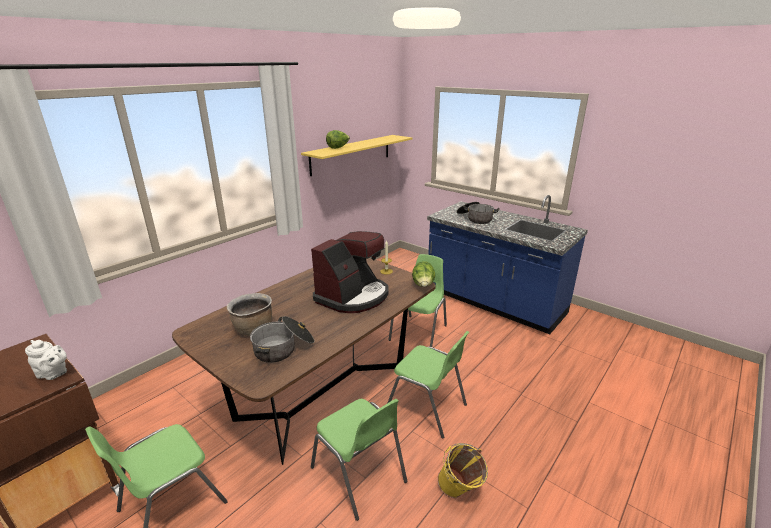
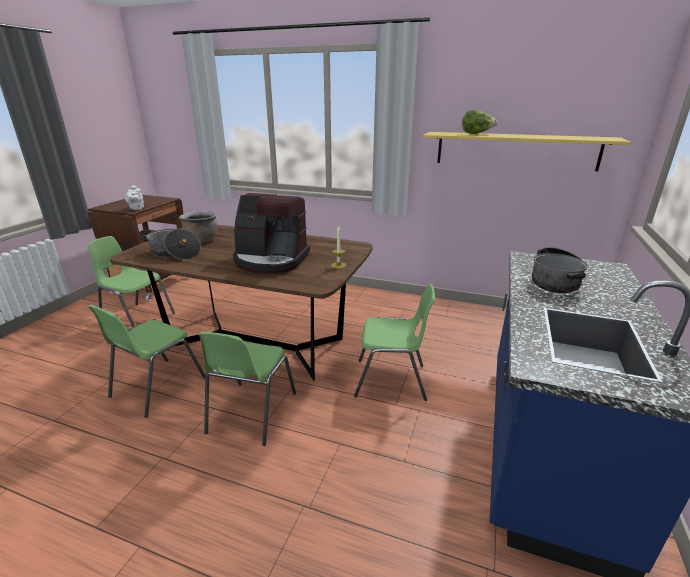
camera: 70 degrees right, 0 degrees up
(423, 286) = (315, 288): lettuce -> none
(460, 493) = (127, 459): yellow bucket -> none

